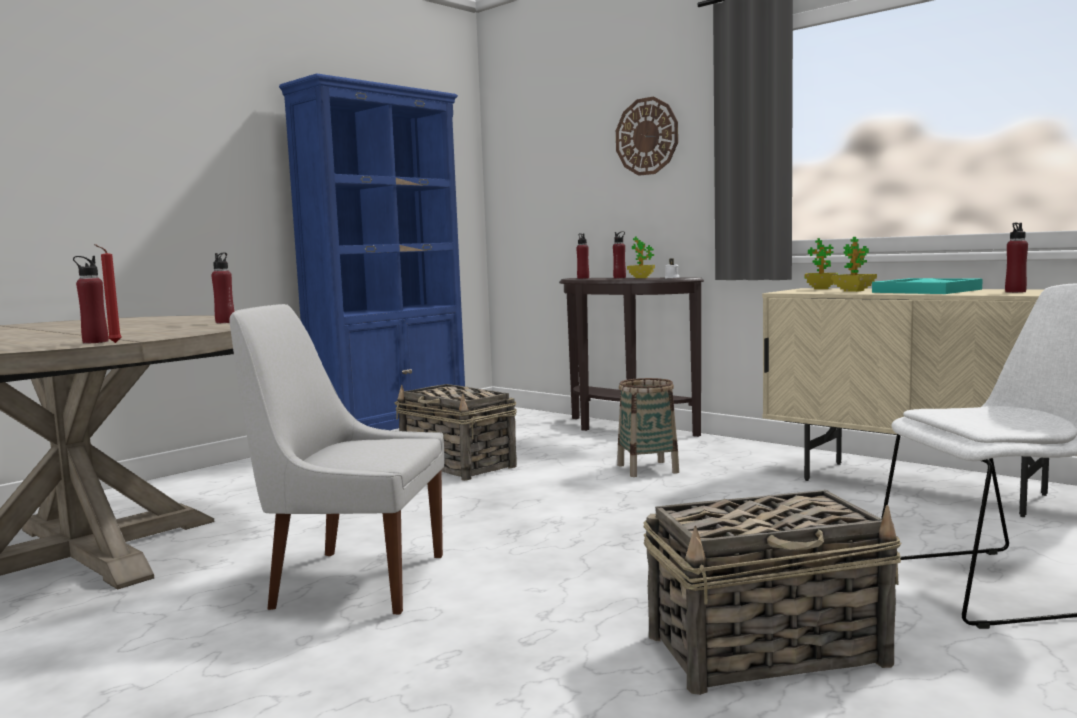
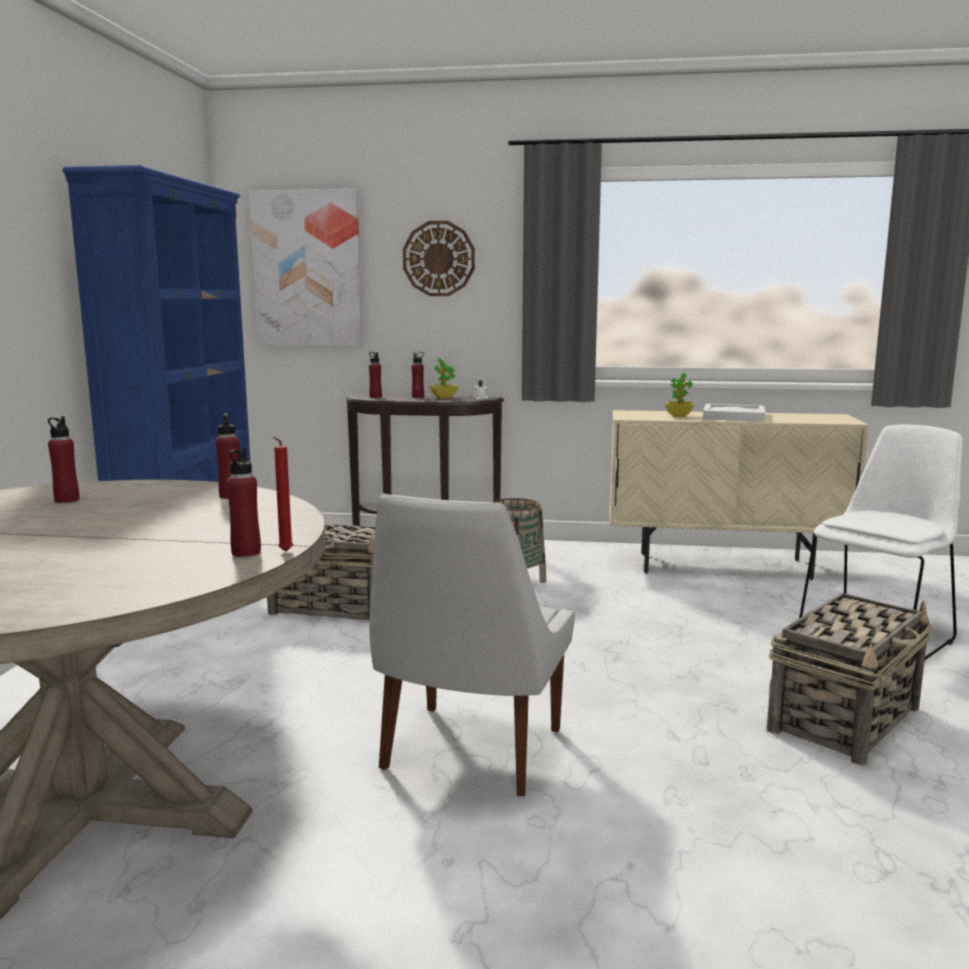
camera: 35 degrees left, 5 degrees up
(353, 581) = (469, 752): white chair -> white chair turned 45 degrees counterclockwise
(543, 160) = (307, 269): none -> picture
(821, 288) = (637, 412): potted plant -> none
(926, 291) = (732, 416): turquoise tray -> white tray
(1015, 292) = (799, 418): red bottle -> red bottle (67, 500)

